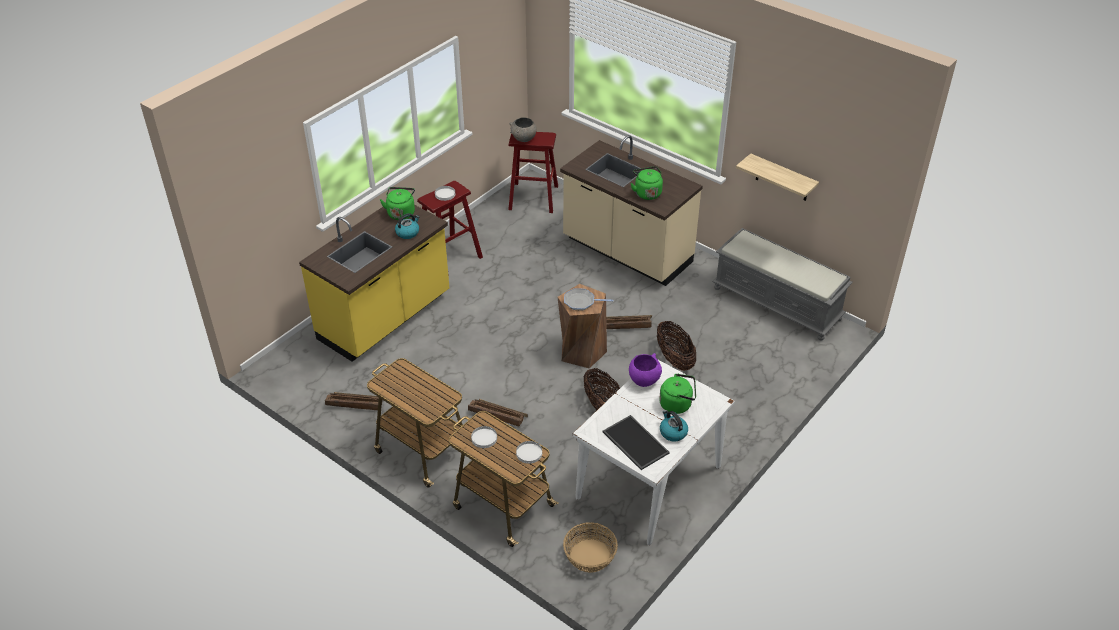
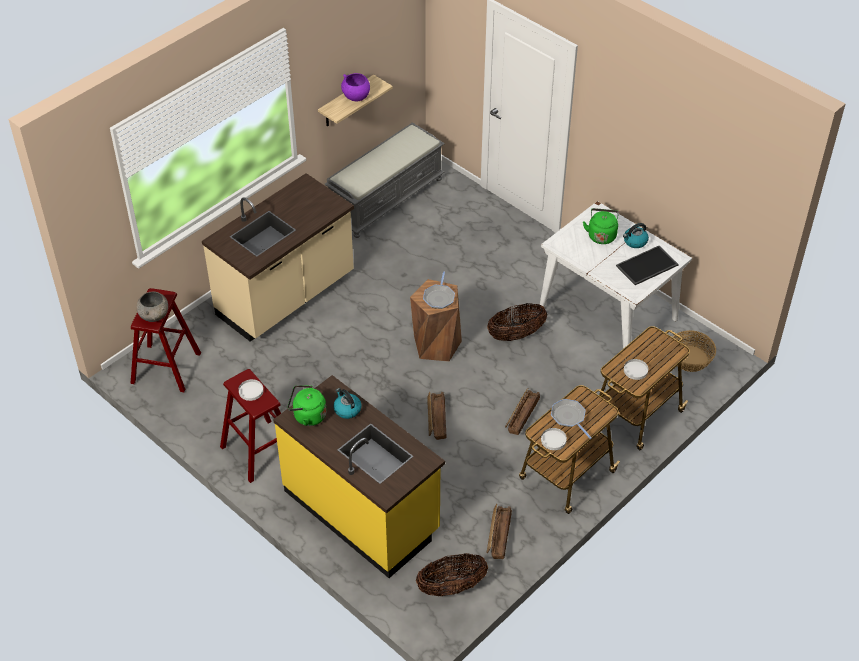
camera: 85 degrees left, 5 degrees up
(419, 387) = (569, 417): none -> frying pan
(529, 453) = (654, 339): white plate -> white plate (553, 440)
(625, 325) = (403, 309): crate -> crate (437, 419)
(644, 380) = (571, 253): purple bowl -> purple bowl (356, 97)
(647, 193) = (310, 213): green kettle -> none
(674, 359) = (455, 278): basket -> basket (451, 587)

